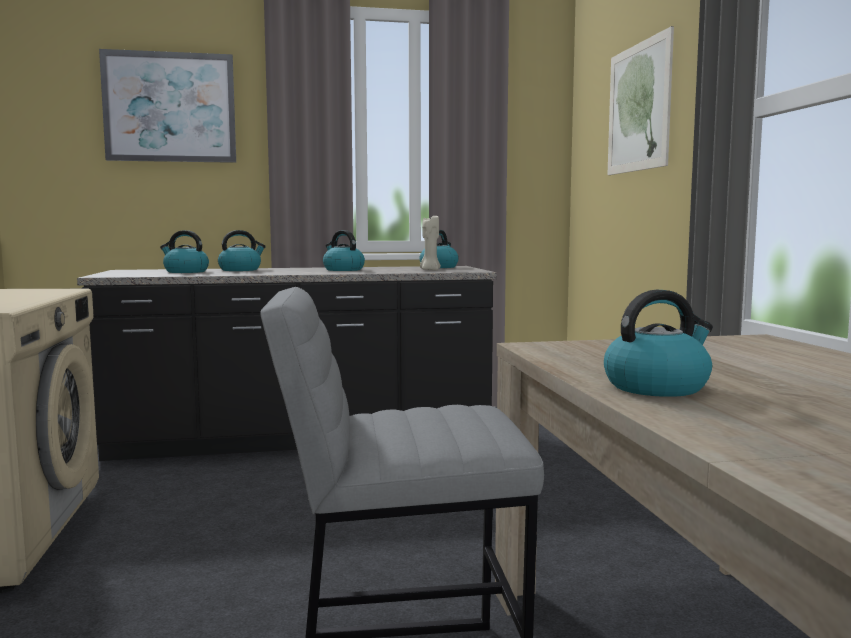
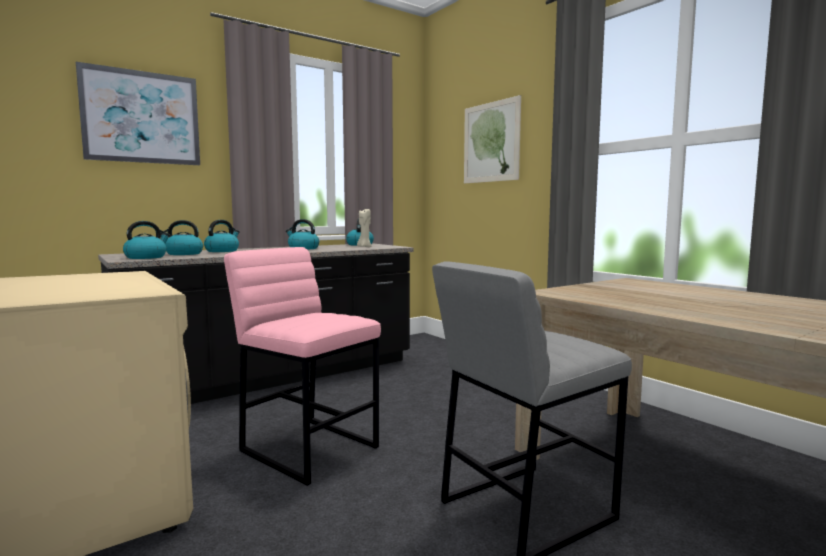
camera: 25 degrees left, 0 degrees up
(236, 531) = (307, 448): none -> pink stool
(657, 387) = (670, 308): kettle -> kettle (146, 257)

